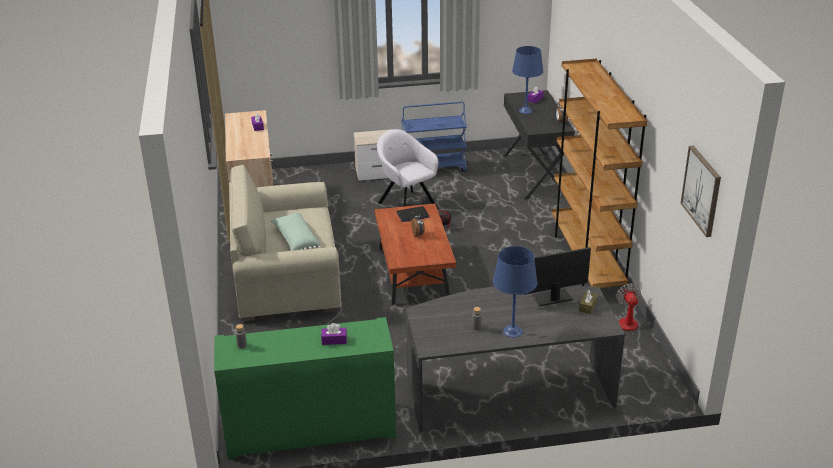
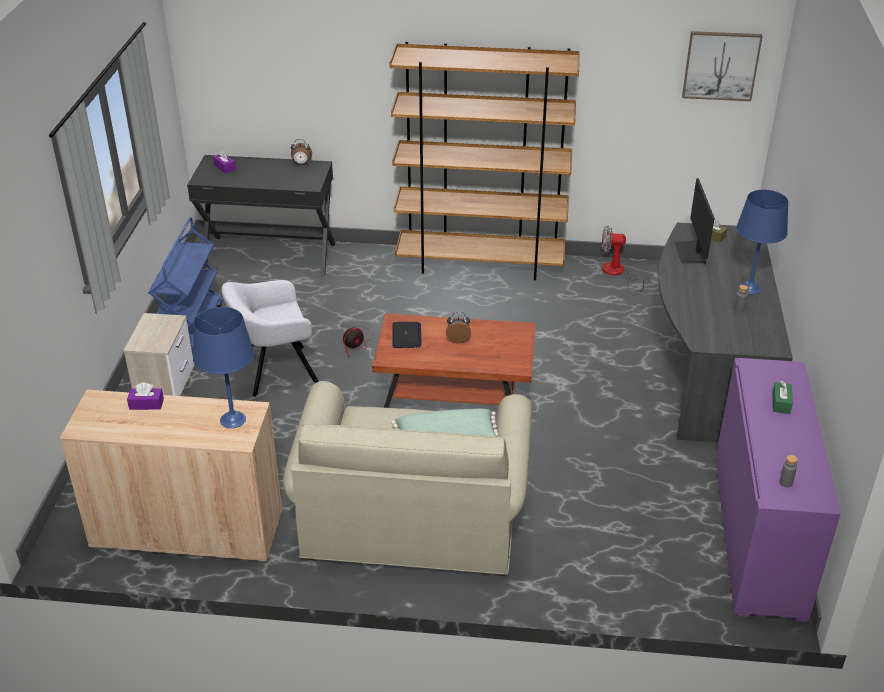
camera: 75 degrees left, 5 degrees up
(310, 429) = (758, 535): green cabinet -> purple cabinet
(334, 340) = (781, 403): purple tissue box -> green tissue box
(526, 110) = (252, 180): blue table lamp -> blue table lamp (232, 419)

